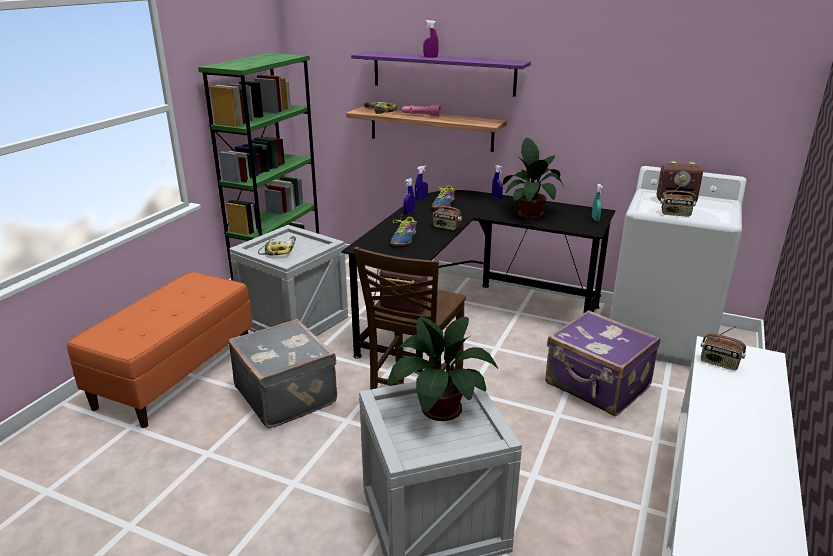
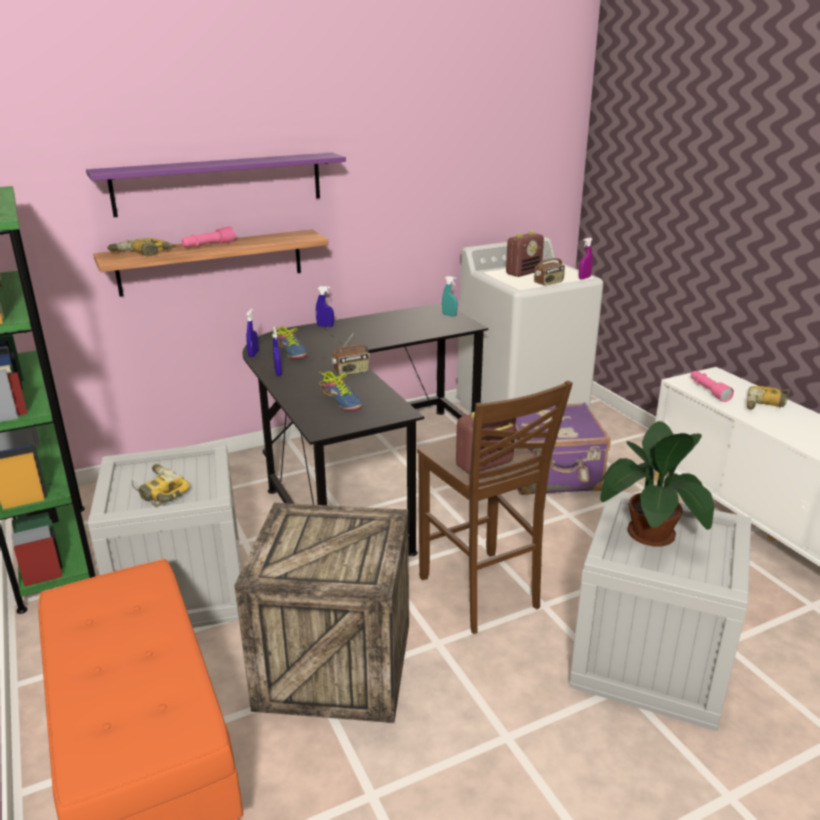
camera: 50 degrees left, 0 degrees up
(287, 395) = (333, 667): grey suitcase -> crate
(430, 57) = (210, 163): purple spray bottle -> purple spray bottle (584, 278)
(530, 213) = (389, 329): potted plant -> none
(719, 363) = (708, 391): radio -> pink flashlight
(752, 400) = (766, 404): none -> power drill

